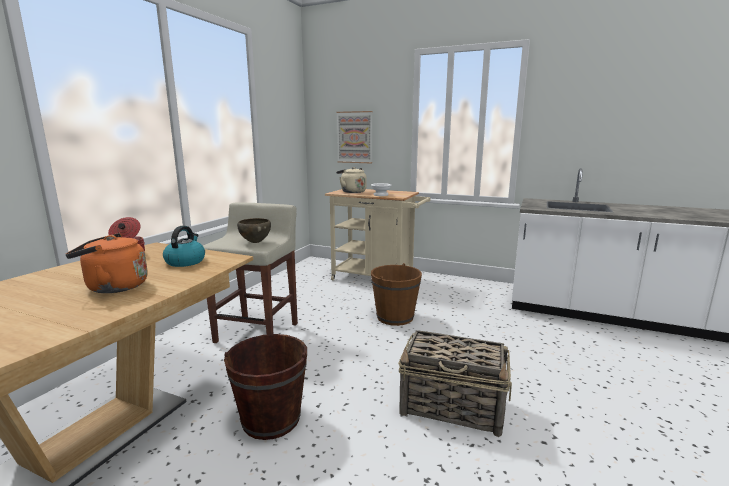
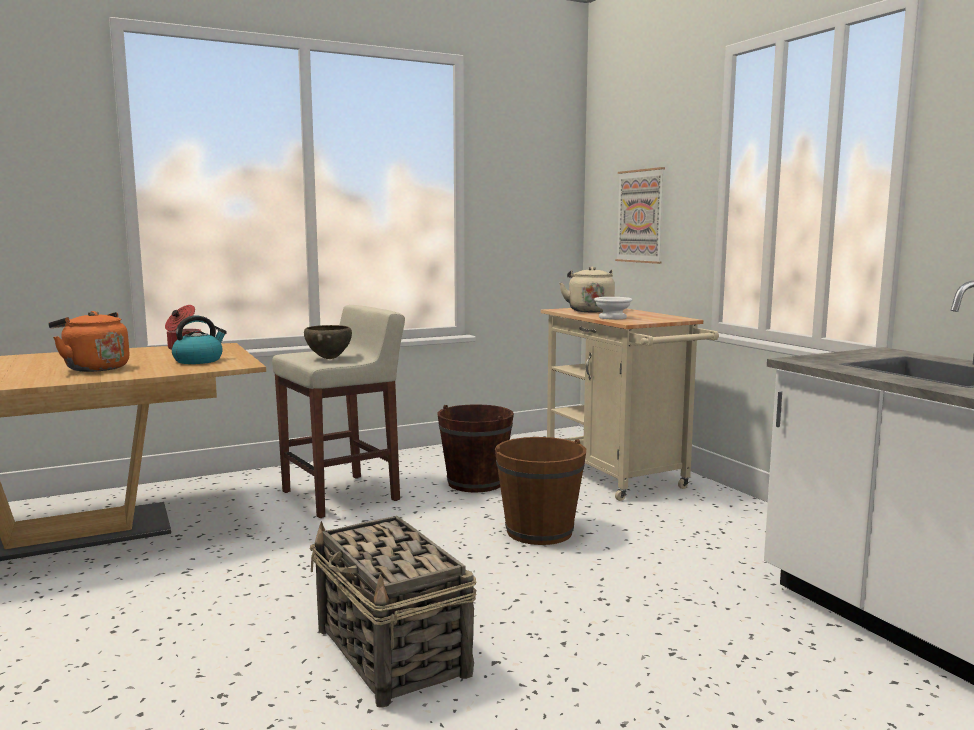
camera: 40 degrees right, 5 degrees down
(271, 419) = (203, 577): brown bucket -> brown bucket (475, 483)

